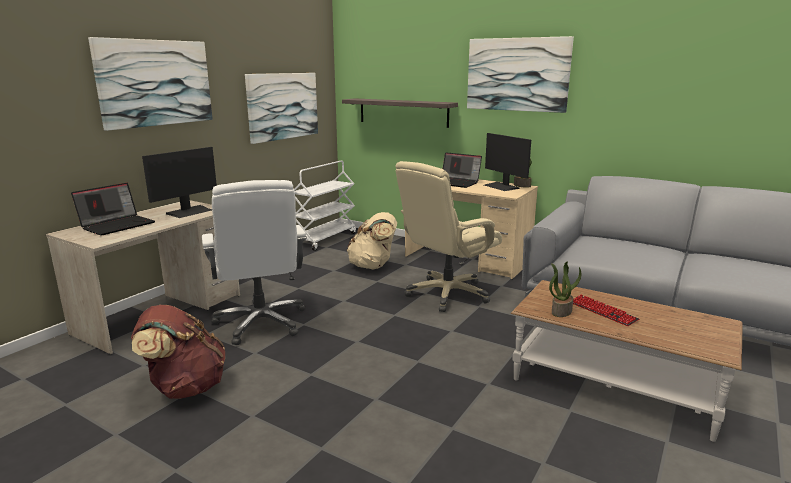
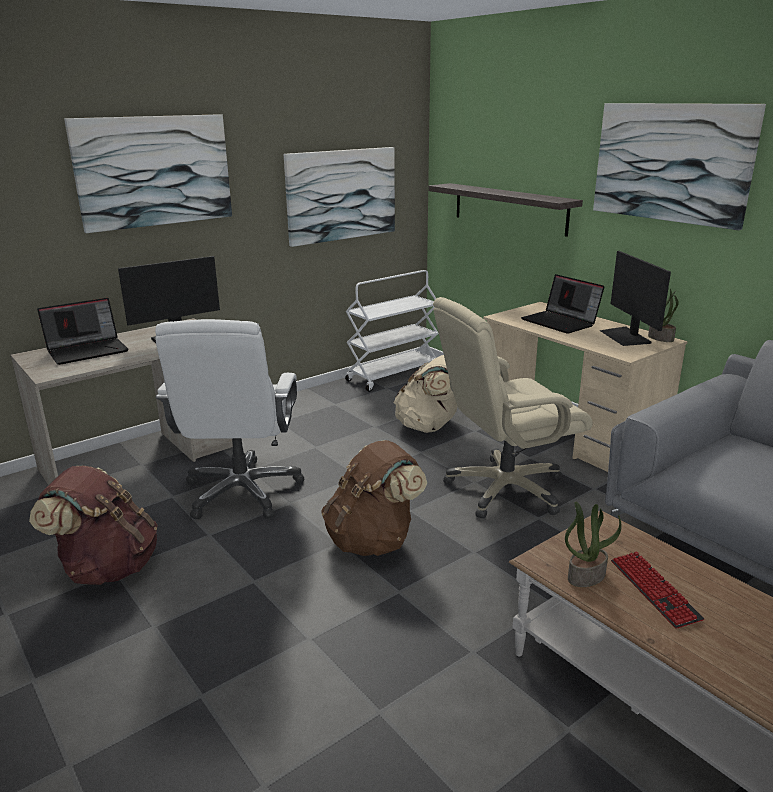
camera: 20 degrees right, 5 degrees up
(380, 336) = (373, 541): none -> brown backpack

